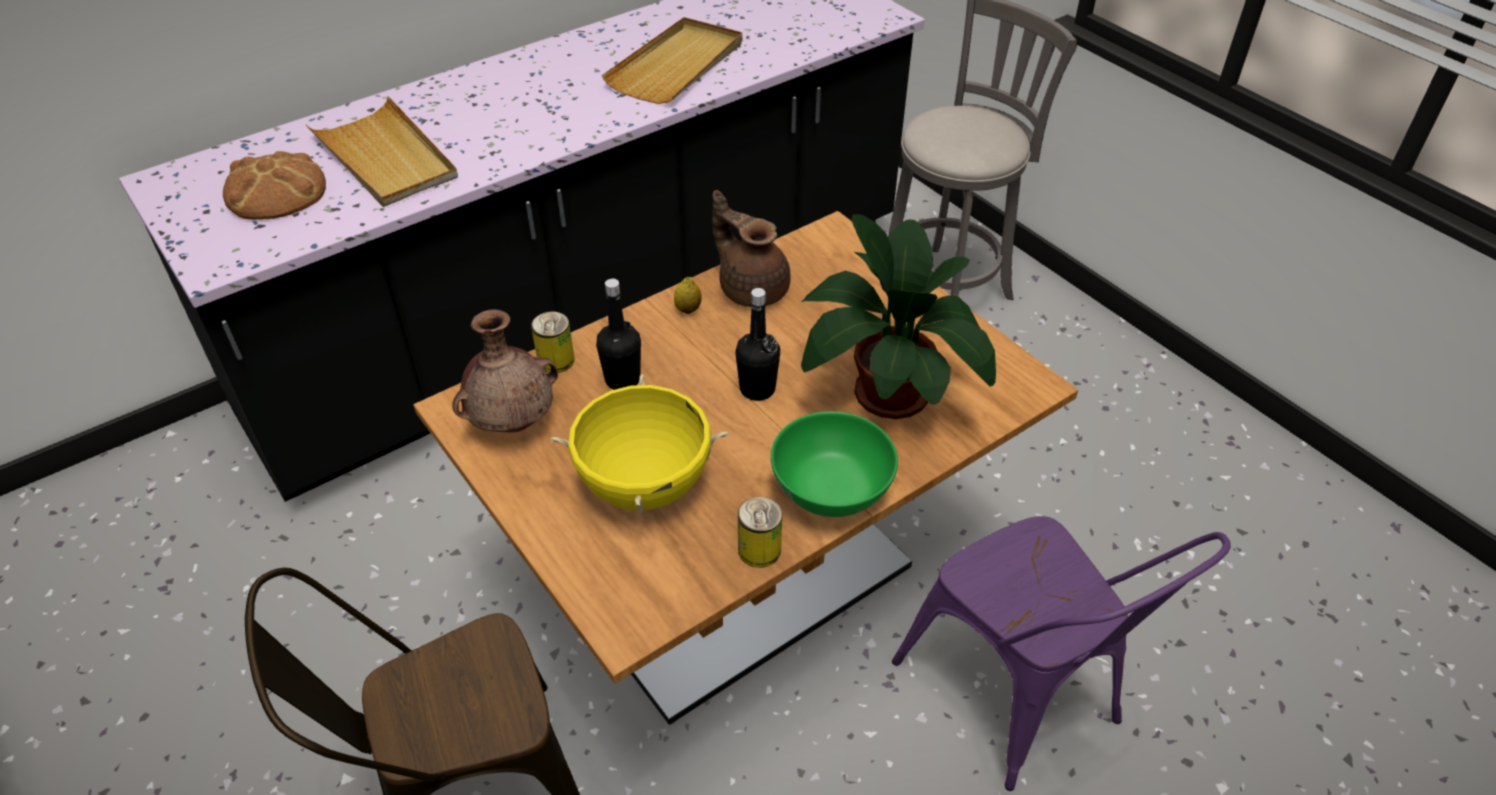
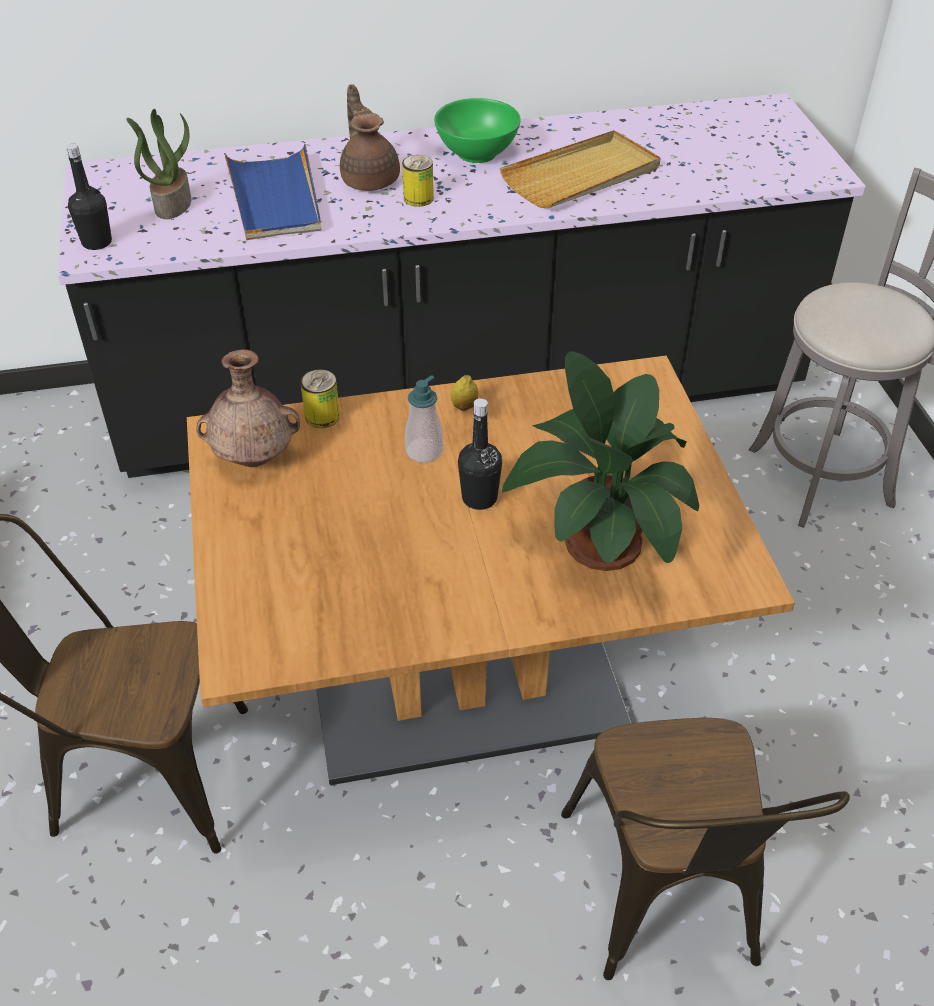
camera: 25 degrees right, 0 degrees up
(275, 191) = (172, 204): bread -> potted plant
(385, 158) = (275, 198): beige tray -> blue tray
(622, 379) = (367, 451): black bottle -> black bottle (97, 242)
(644, 485) = (327, 549): yellow cooking pot -> none
(677, 362) = (424, 451): none -> soap dispenser
(752, 288) = (535, 404): brown teapot -> brown teapot (370, 179)
(759, 550) = (388, 640): can -> can (418, 198)
(832, 493) = (485, 614): green bowl -> green bowl (477, 153)
(1020, 701) = (666, 901): purple chair -> brown chair

